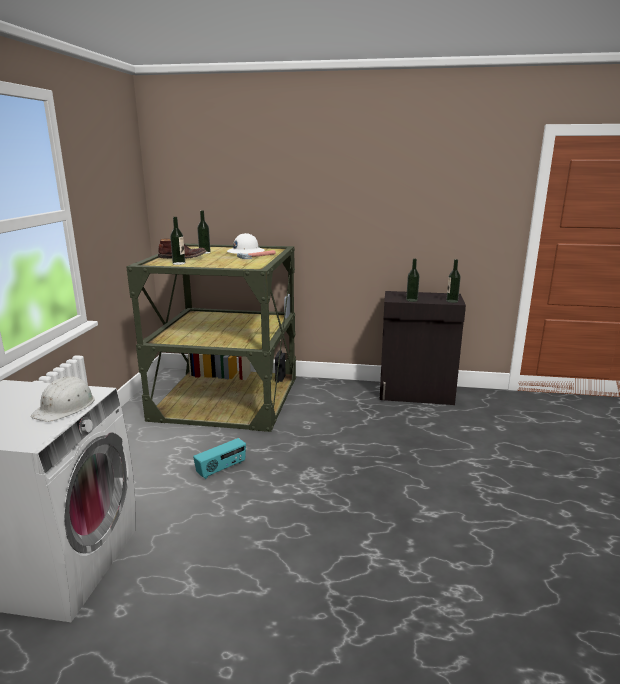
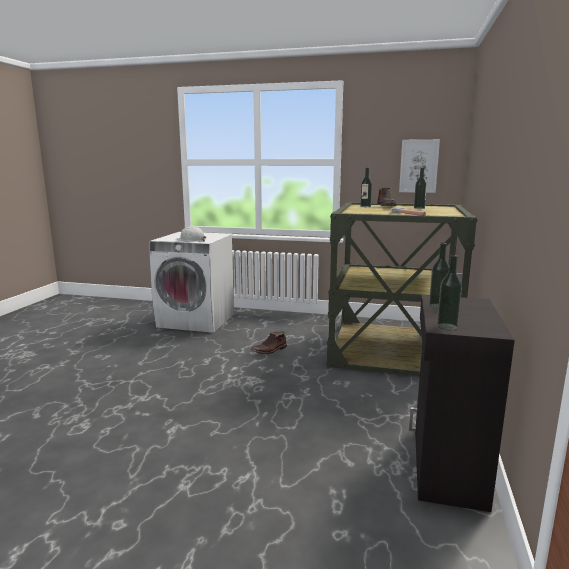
camera: 95 degrees right, 5 degrees down
(124, 209) = (418, 166): none -> picture
(221, 469) = (269, 350): radio -> brown boot
(245, 252) = (430, 212): white hard hat -> none

